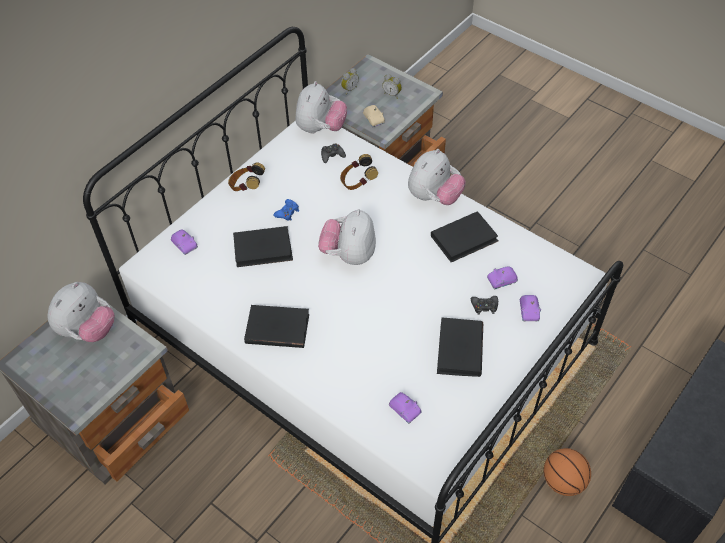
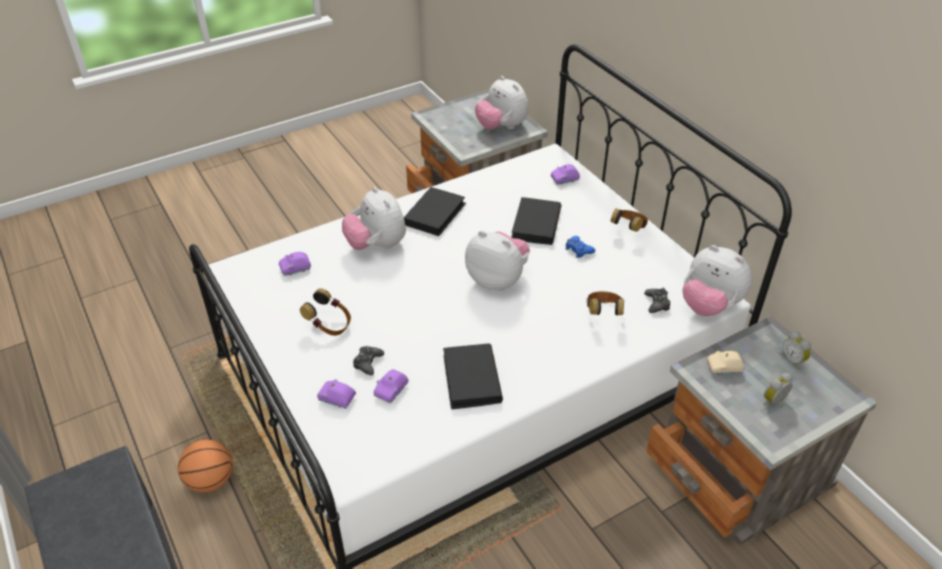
camera: 110 degrees right, 10 degrees down
(434, 197) = (551, 373): plush toy -> plush toy (377, 245)
(460, 349) = (330, 325): black book -> headphones
(502, 281) = (391, 390): purple toy car -> purple toy car turned 150 degrees counterclockwise

